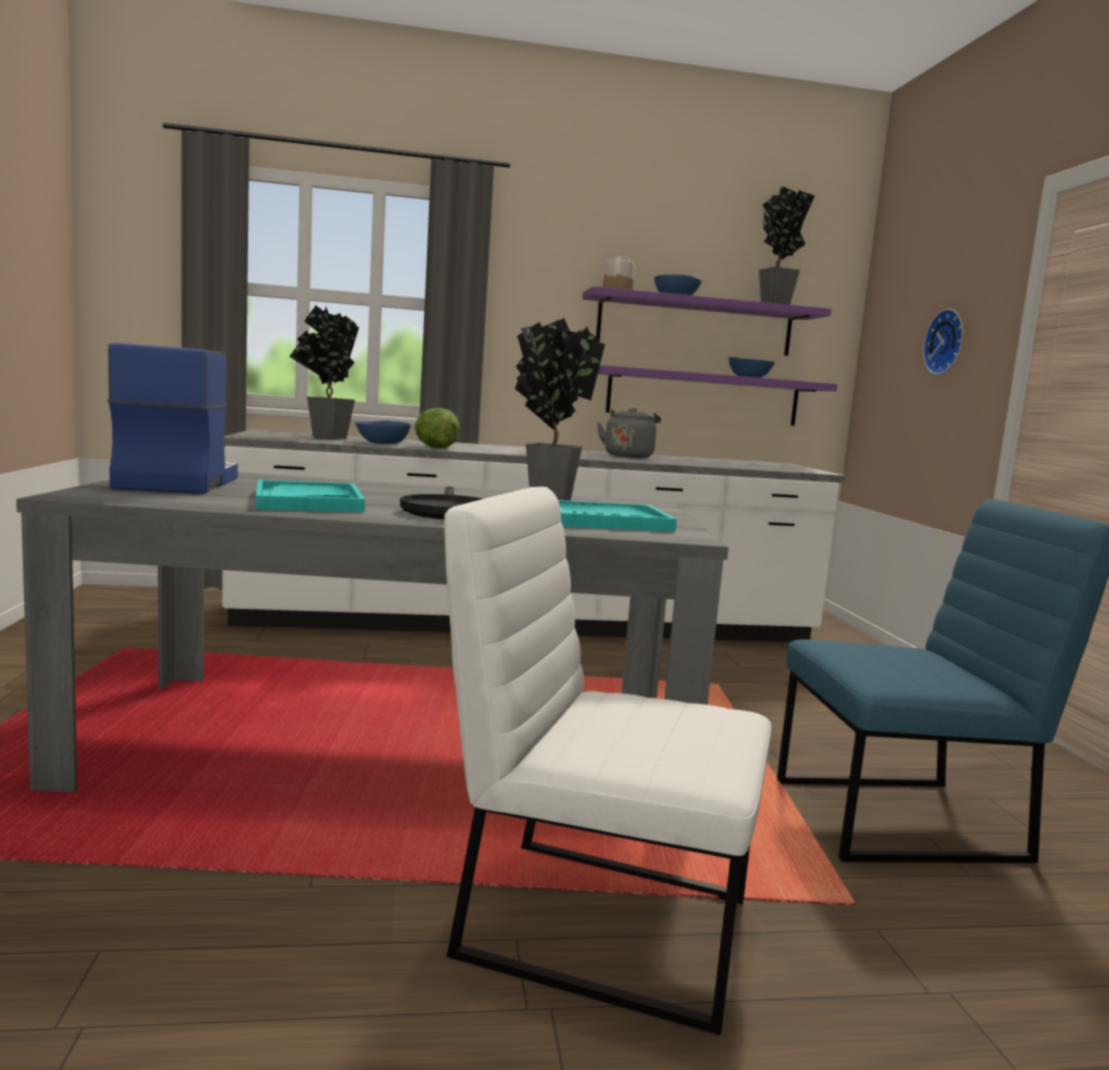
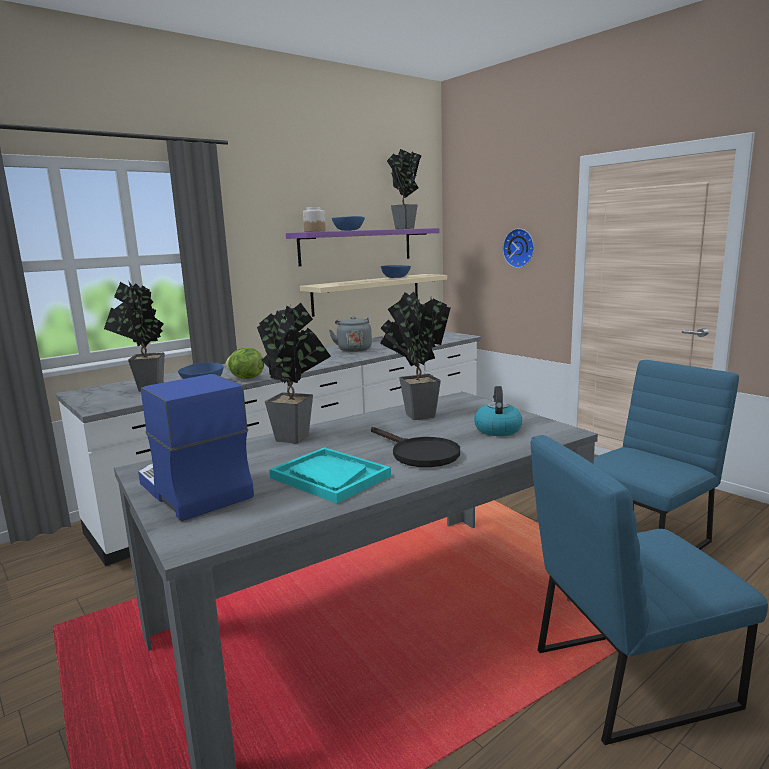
camera: 30 degrees left, 5 degrees up
(373, 485) = (297, 436): none -> potted plant
(596, 922) = (627, 678): white chair -> blue chair
(602, 520) = (497, 429): turquoise tray -> kettle
(703, 397) = (367, 294): purple shelf -> beige shelf

